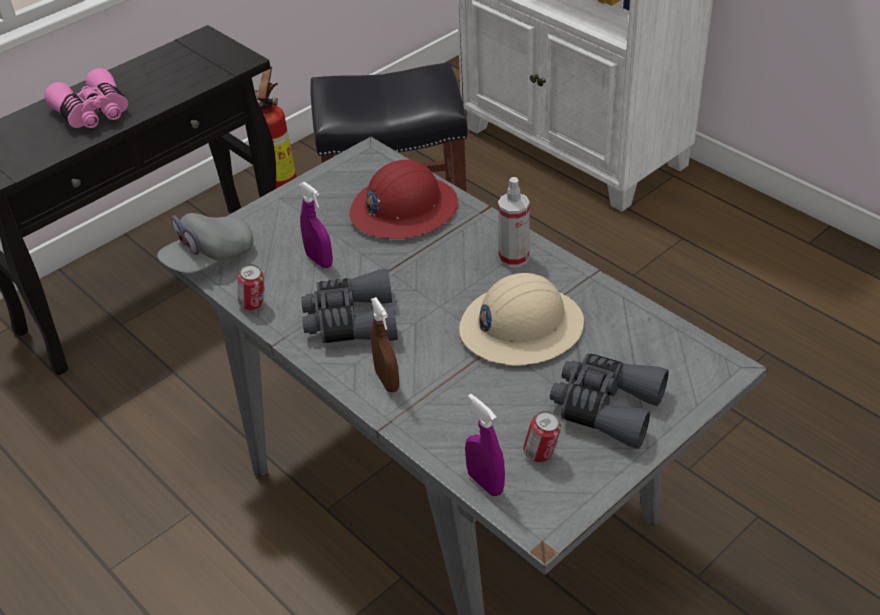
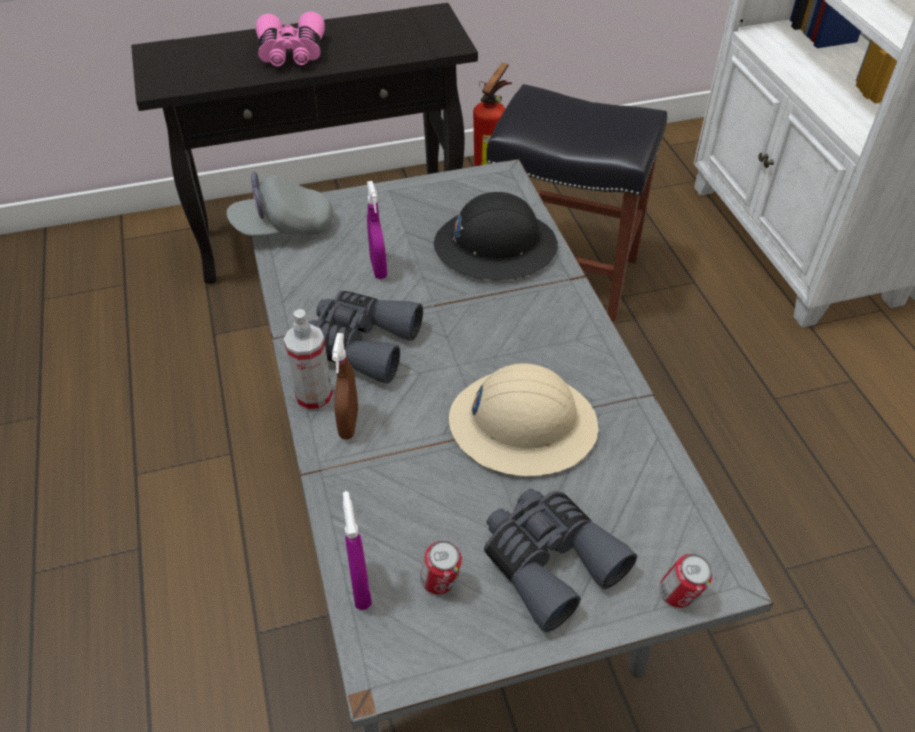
camera: 25 degrees right, 5 degrees up
(254, 305) = (287, 289): can -> can (679, 597)
(403, 210) = (495, 246): red hard hat -> black hard hat
(514, 257) = (570, 342): spray bottle -> spray bottle (314, 397)

